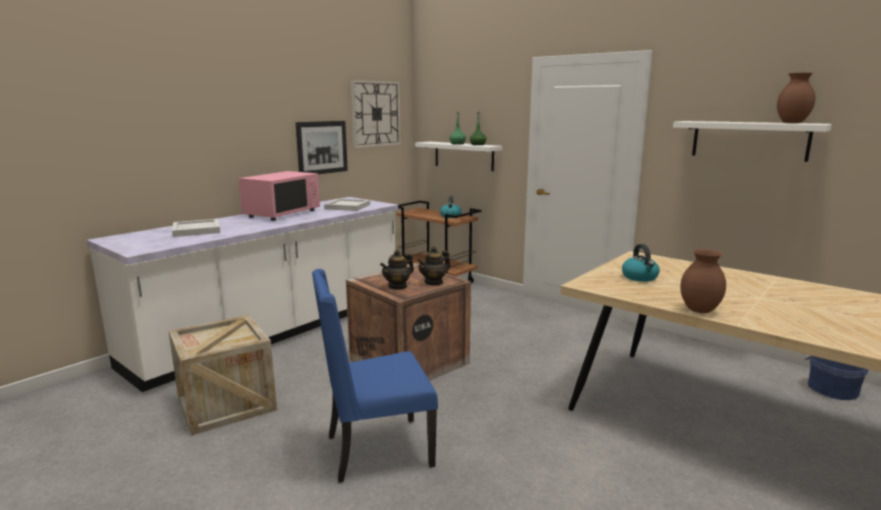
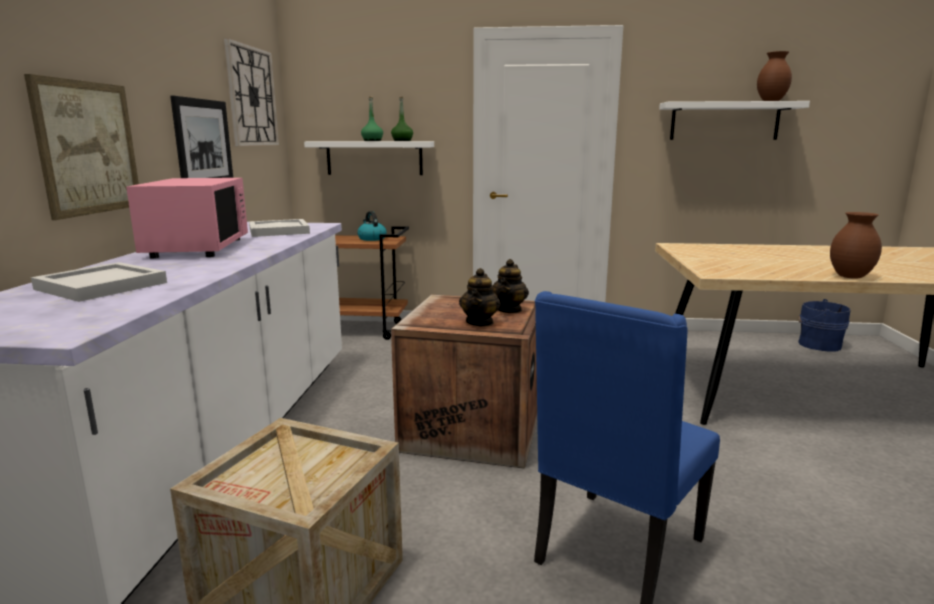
camera: 35 degrees left, 0 degrees up
(228, 156) = (88, 148): none -> picture
(640, 277) = (733, 261): kettle -> none

